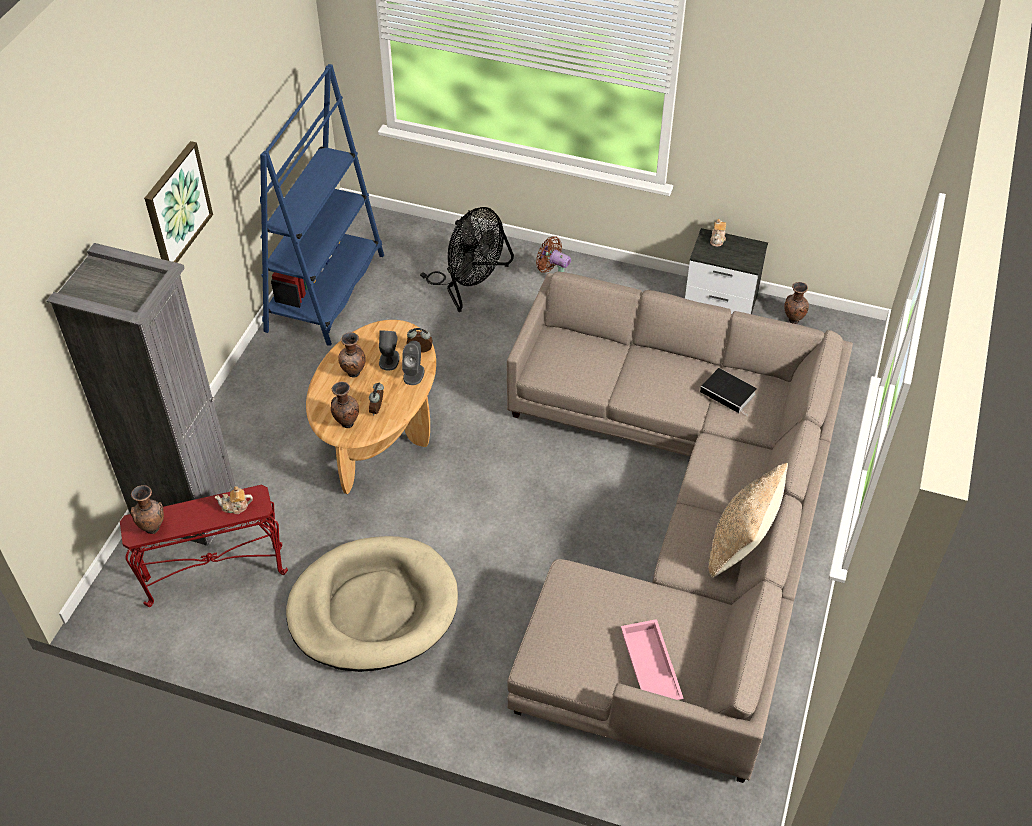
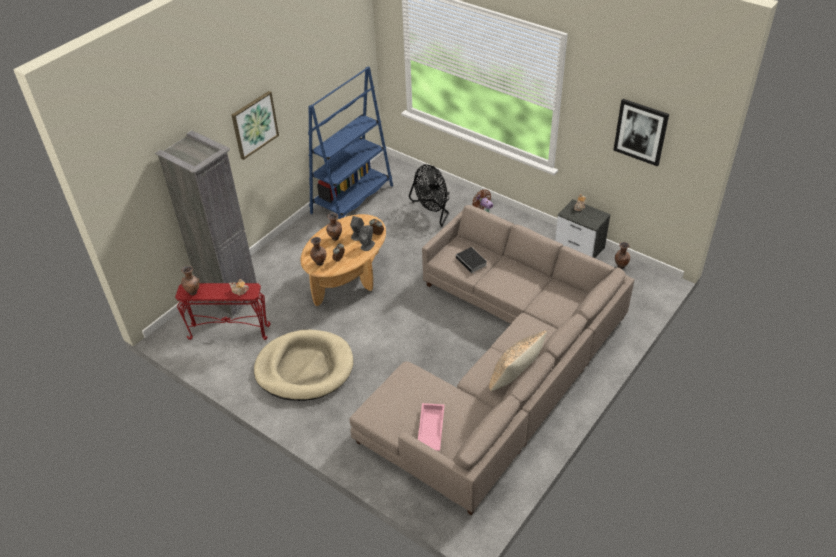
camera: 20 degrees right, 5 degrees down
(468, 283) = (434, 209): black fan -> black fan turned 90 degrees clockwise
(729, 393) = (549, 294): book -> book (472, 262)
(822, 108) = (641, 132): none -> picture

